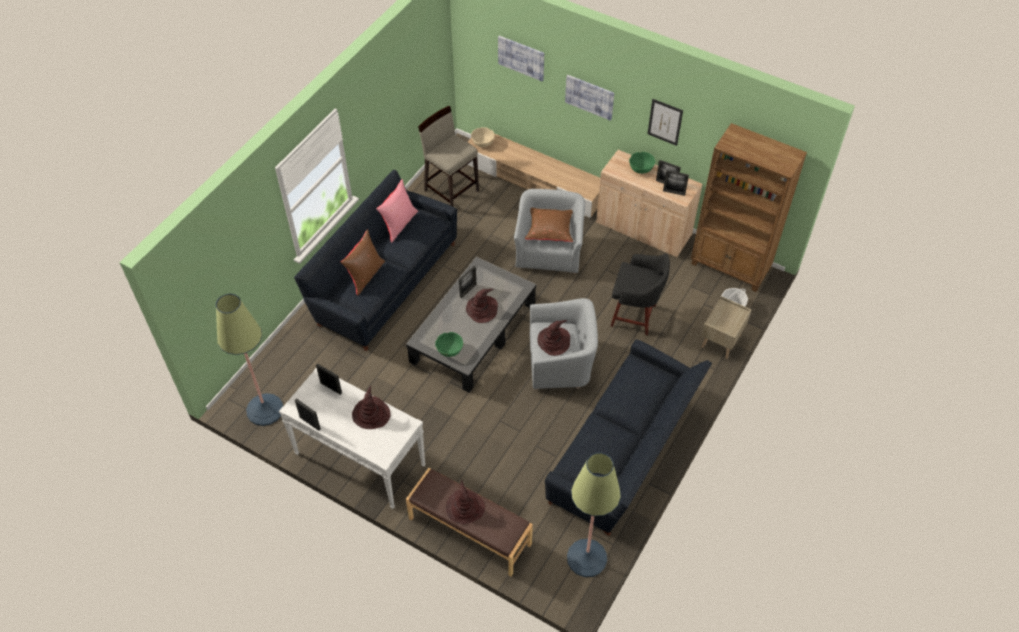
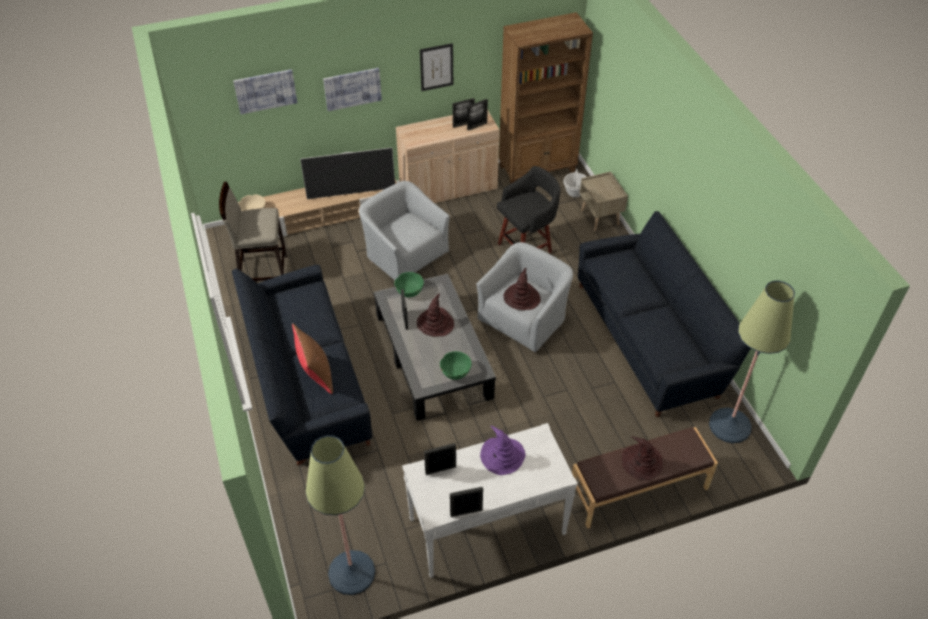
camera: 50 degrees left, 5 degrees down
(371, 414) = (502, 456): brown hat -> purple hat
(399, 224) = (284, 314): pink pillow -> none
(549, 230) = (405, 229): brown pillow -> none
(557, 178) = (351, 193): none -> television
(641, 169) = (431, 127): green bowl -> green bowl (409, 291)

